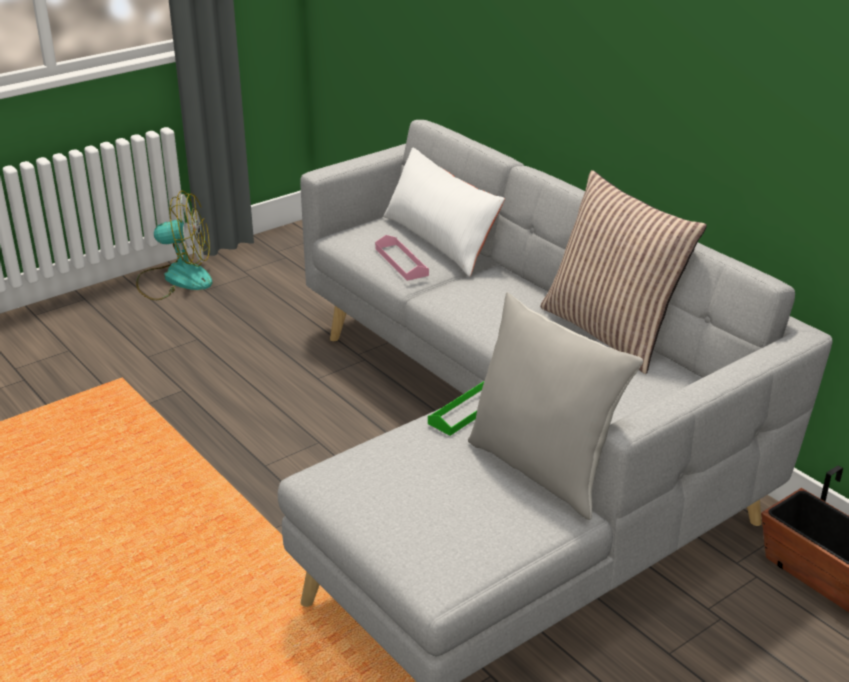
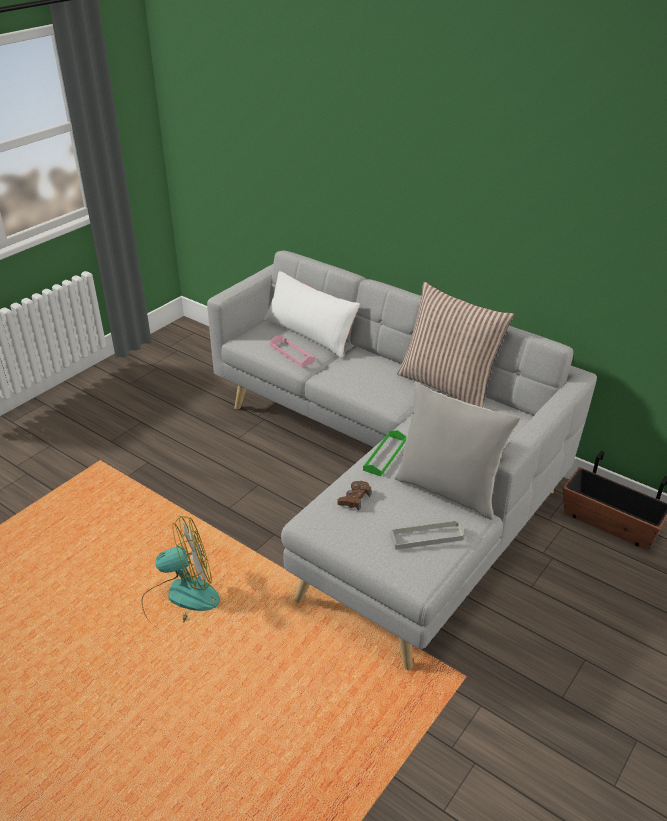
camera: 15 degrees left, 5 degrees up
(176, 279) = (105, 378): fan -> fan (180, 598)
(396, 458) = (354, 498): none -> brown game controller
(476, 526) = (426, 537): none -> grey tray

